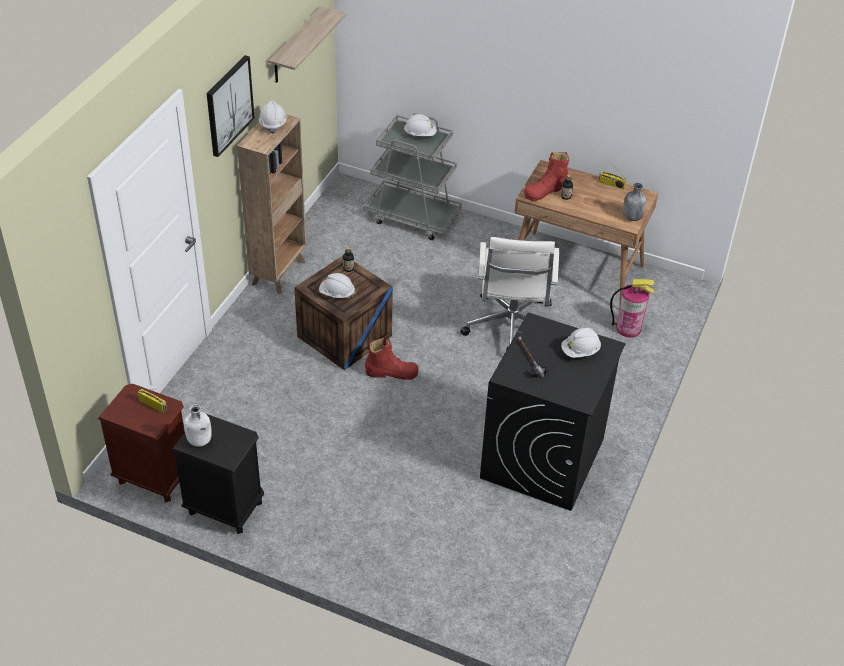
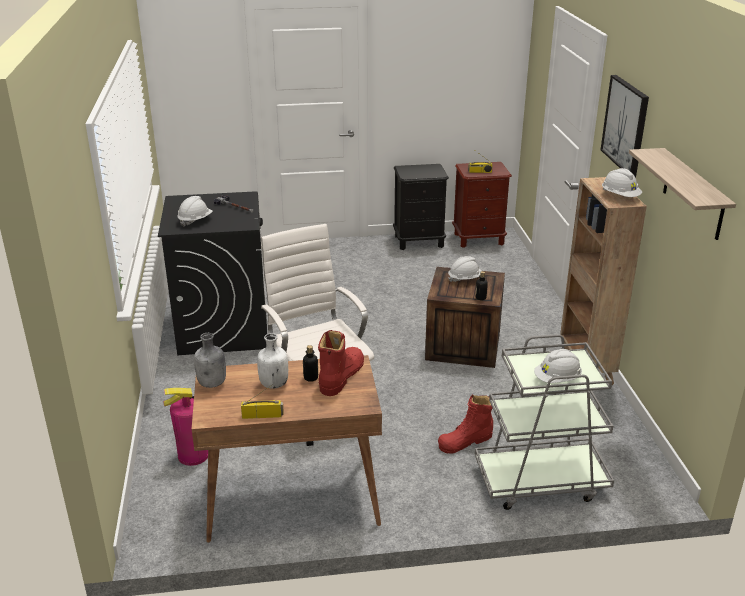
camera: 150 degrees right, 15 degrees down
(199, 441) = (429, 168): white bottle -> white bottle (273, 384)
(392, 372) = (395, 336): red boot -> red boot (465, 441)

